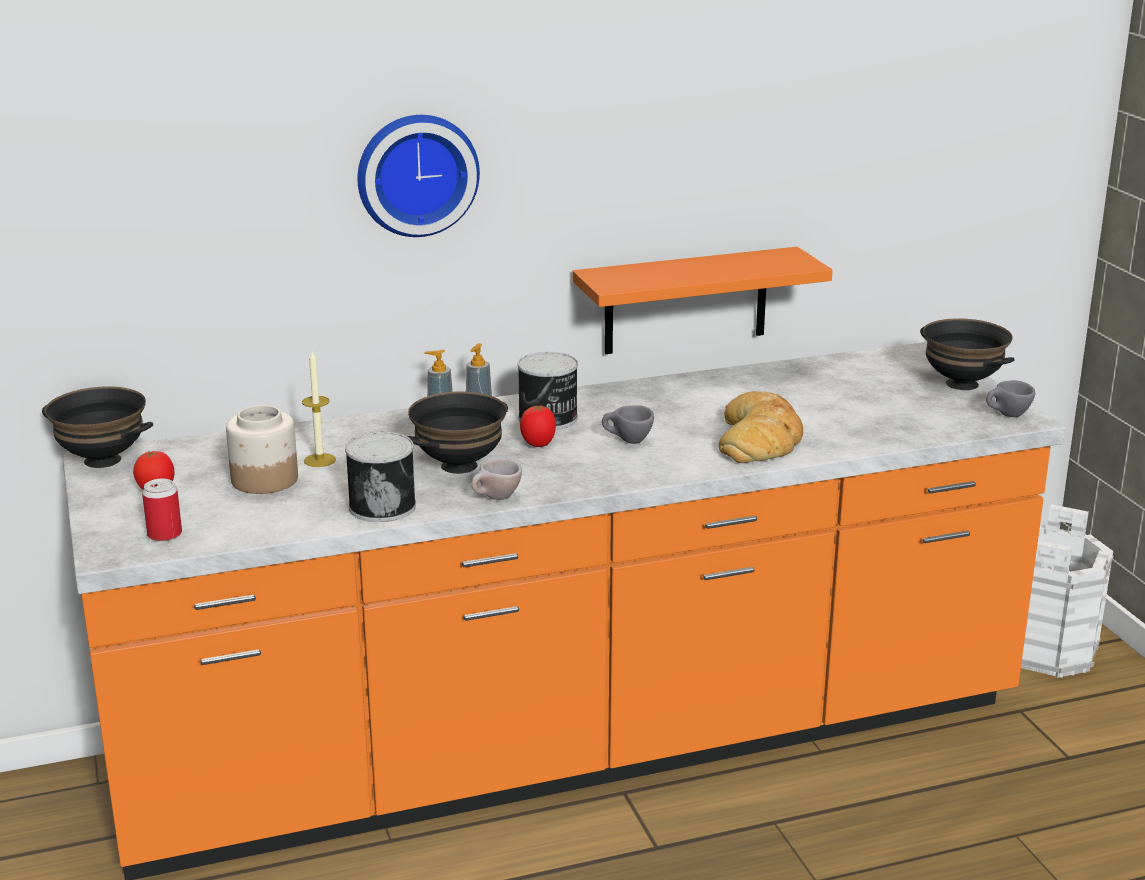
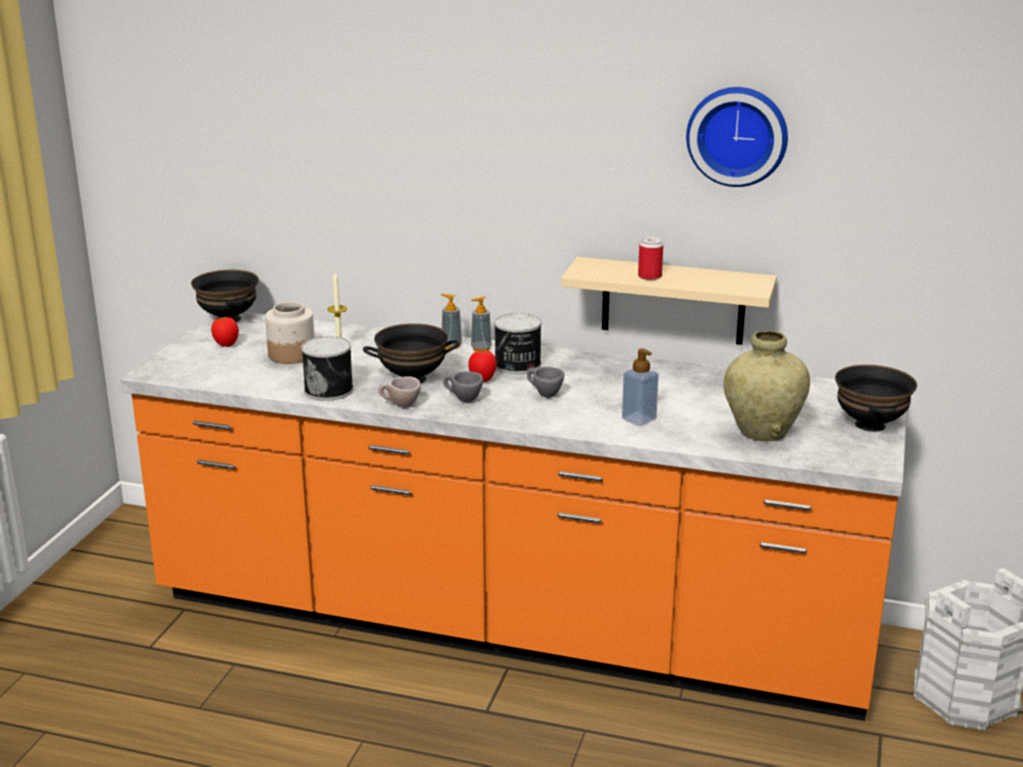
camera: 35 degrees right, 0 degrees up
(164, 534) = (193, 370): can -> can (649, 277)
(416, 173) = (458, 160): wall clock -> wall clock (737, 135)
(686, 301) = (673, 301): orange shelf -> beige shelf
(760, 439) = (639, 419): bread -> soap dispenser
(887, 417) = (762, 432): none -> beige vase
(1007, 416) = (865, 459): grey cup -> grey cup (462, 400)

